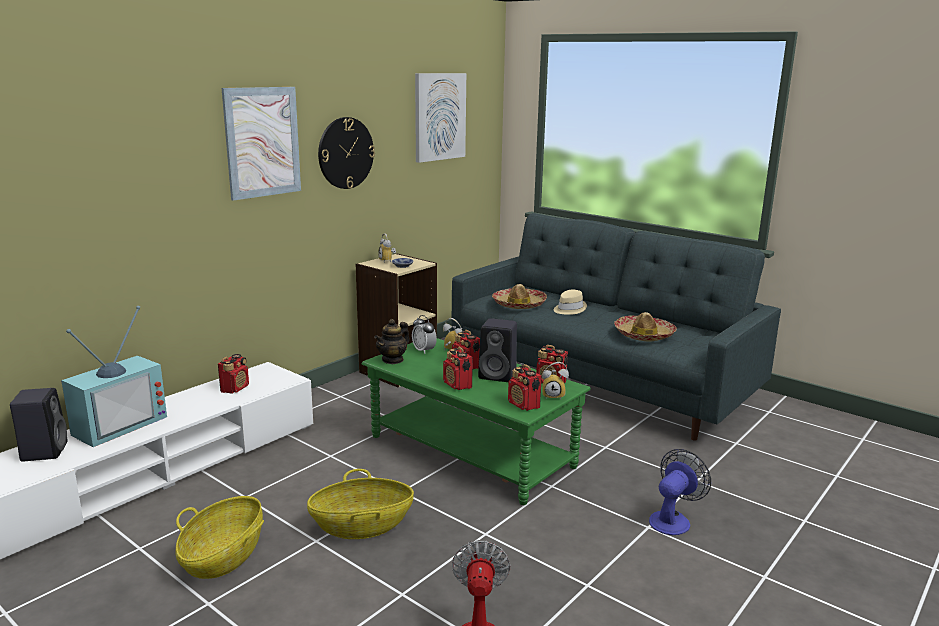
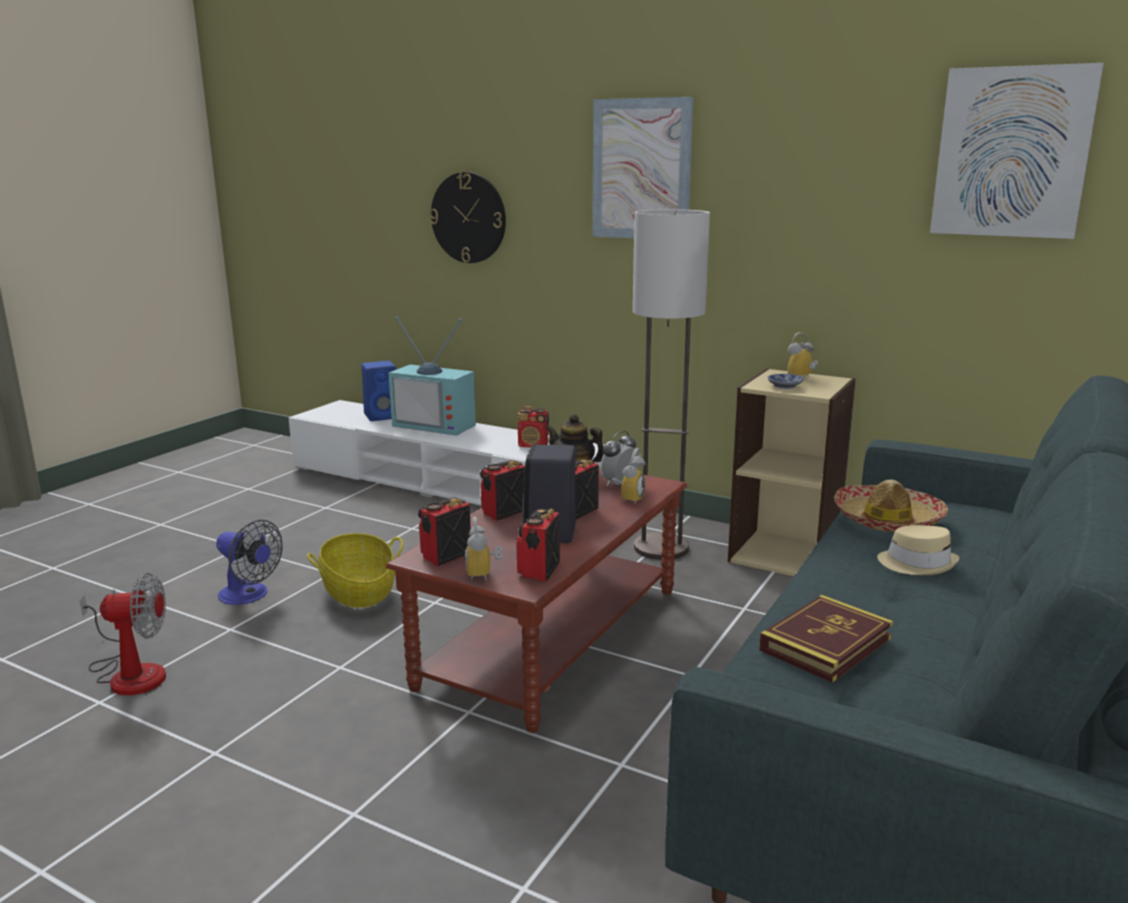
camera: 80 degrees right, 0 degrees up
(44, 451) = (383, 416): black speaker -> blue speaker
(223, 556) = (308, 539): basket -> none
(345, 153) = (774, 198): wall clock -> wall clock (468, 218)
(363, 402) = (661, 548): none -> floor lamp
(471, 452) = (552, 637): green coffee table -> brown coffee table
(644, 335) = (825, 644): hat -> book
(673, 519) = (376, 845): fan -> fan (249, 596)

